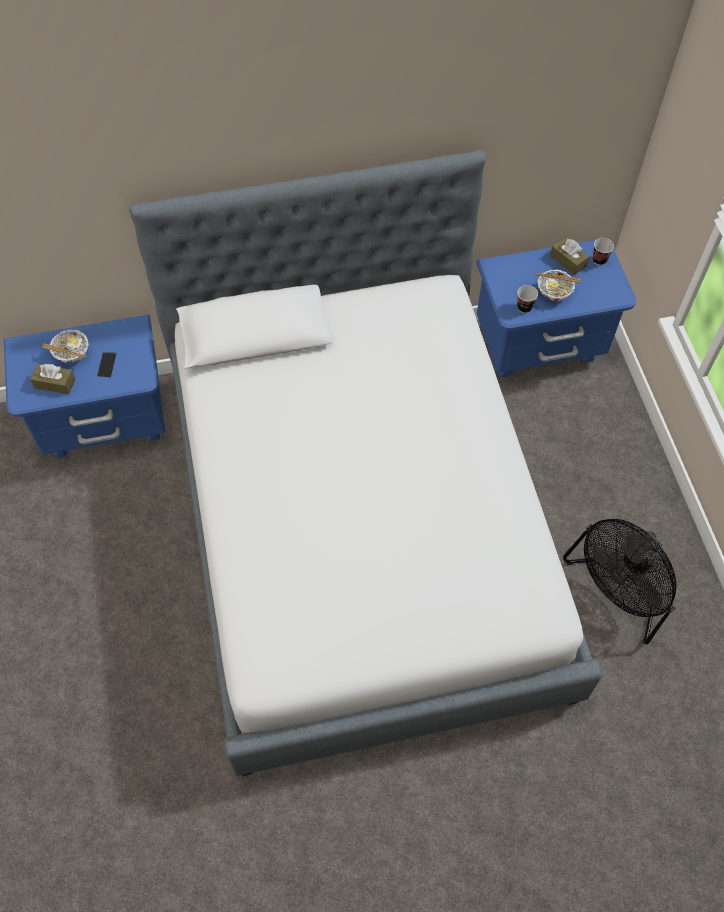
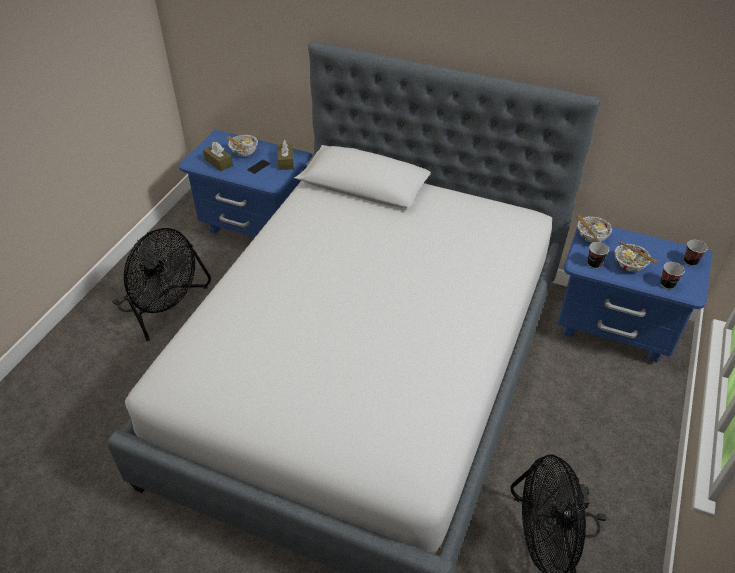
camera: 35 degrees right, 15 degrees down
(90, 579) = (162, 308): none -> black fan
(502, 278) = (591, 237): none -> bowl
(568, 261) = (660, 250): brown tissue box -> brown tissue box (285, 161)
(596, 296) = (667, 284): none -> cup

